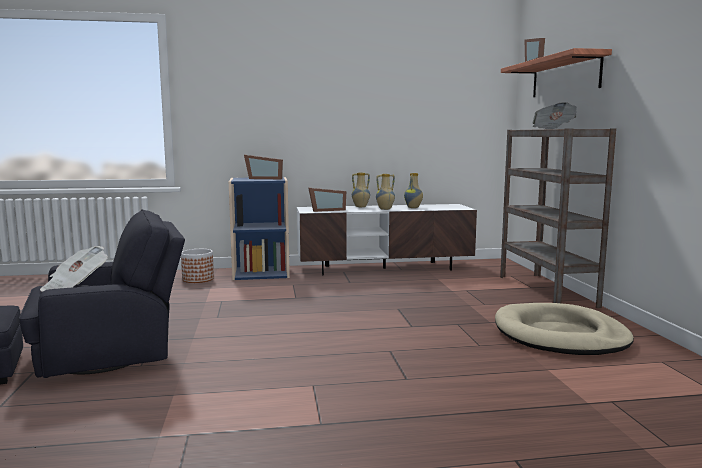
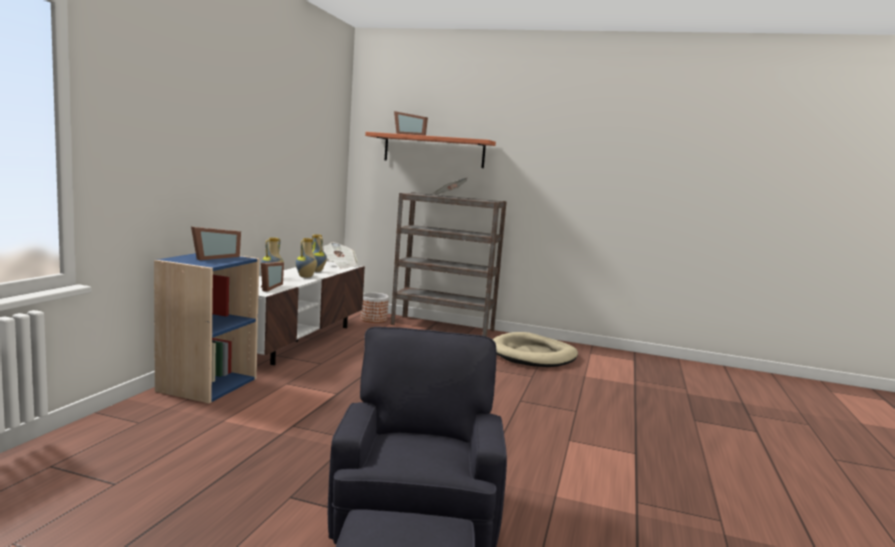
camera: 65 degrees left, 0 degrees up
(75, 285) = (407, 444): newspaper -> newspaper (340, 265)
(198, 279) = (165, 419): planter -> planter (374, 319)

